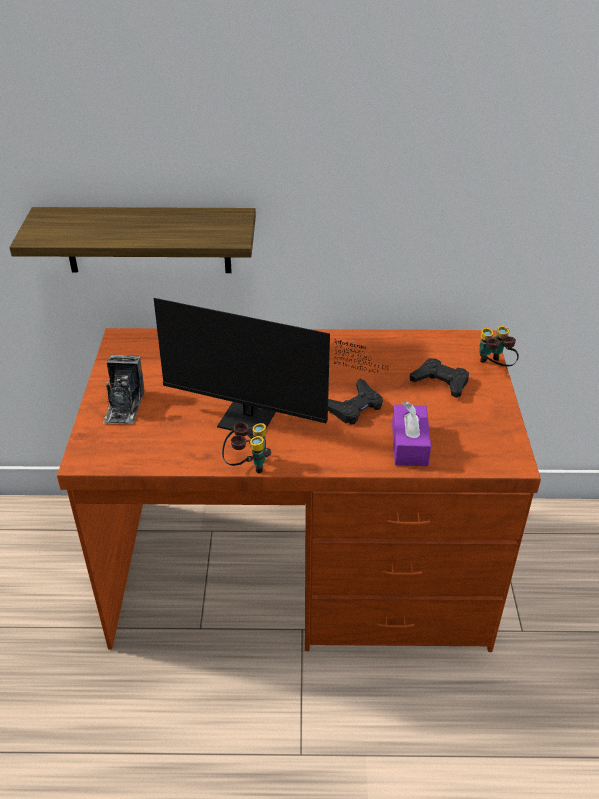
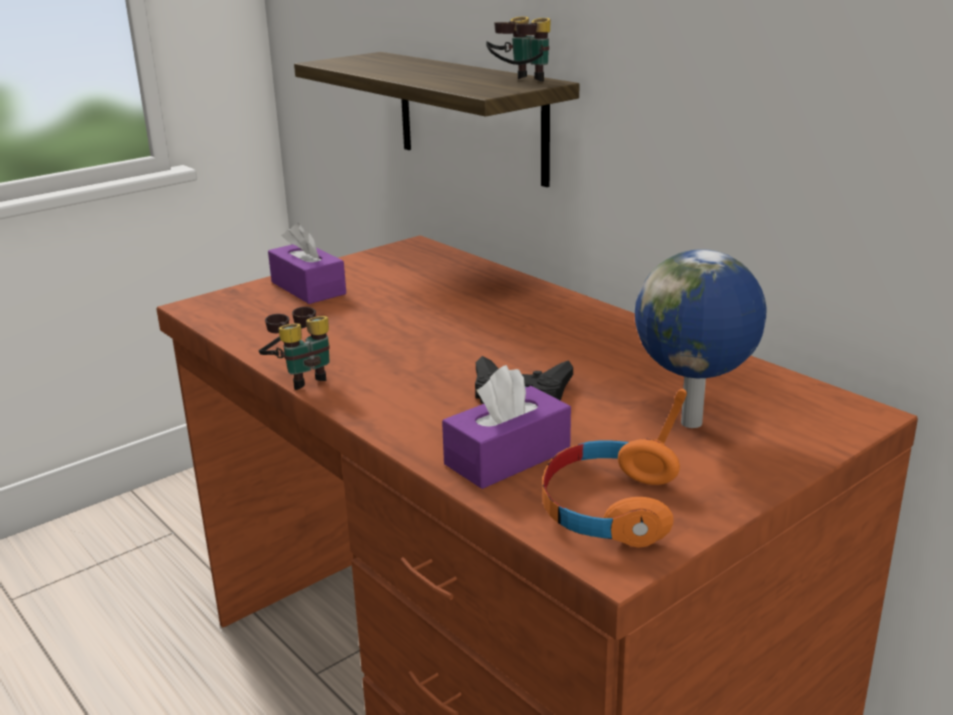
camera: 50 degrees right, 15 degrees down
(124, 406) = (308, 288): camera -> purple tissue box
(255, 421) = (389, 350): monitor -> none
(440, 382) = (693, 424): black game controller -> globe
(478, 442) = (609, 507): none -> orange headphones
(493, 367) = (819, 449): binoculars -> binoculars (520, 83)

